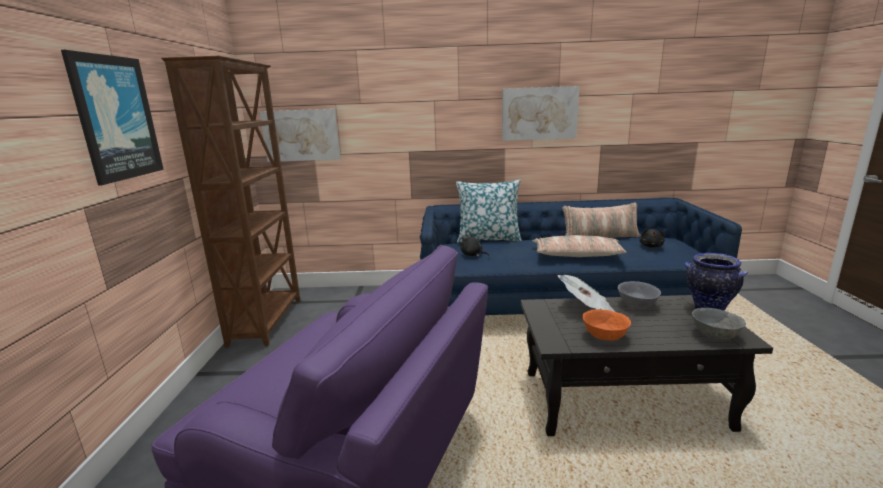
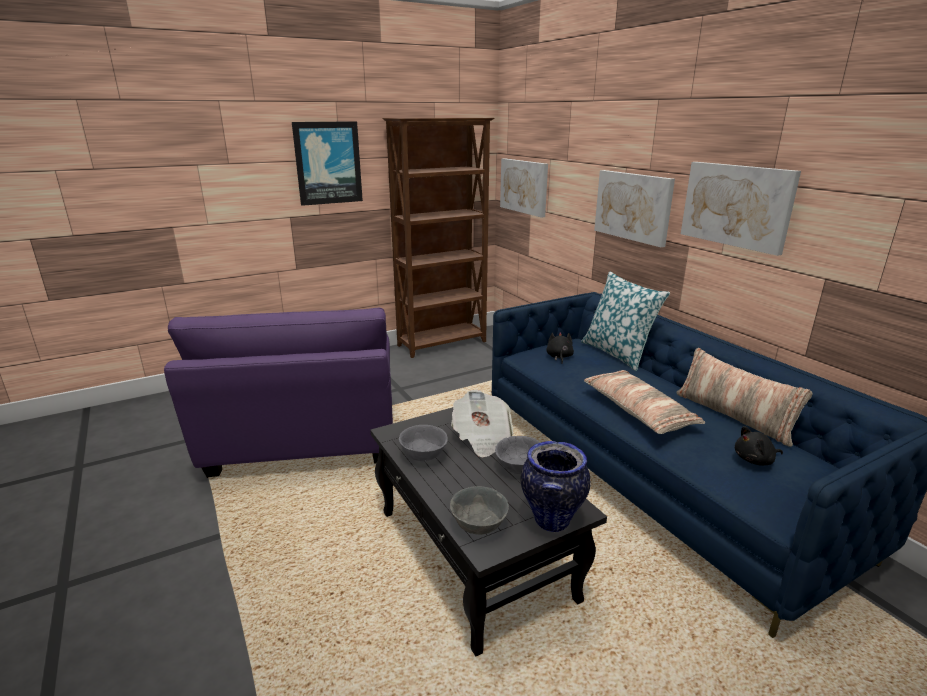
camera: 60 degrees right, 5 degrees up
(449, 129) = (633, 206): none -> picture
(604, 336) = (424, 455): orange bowl -> grey bowl

